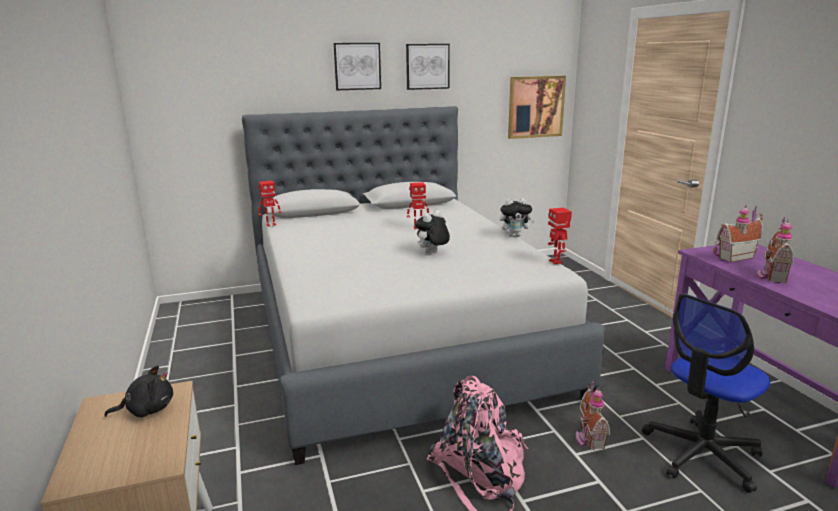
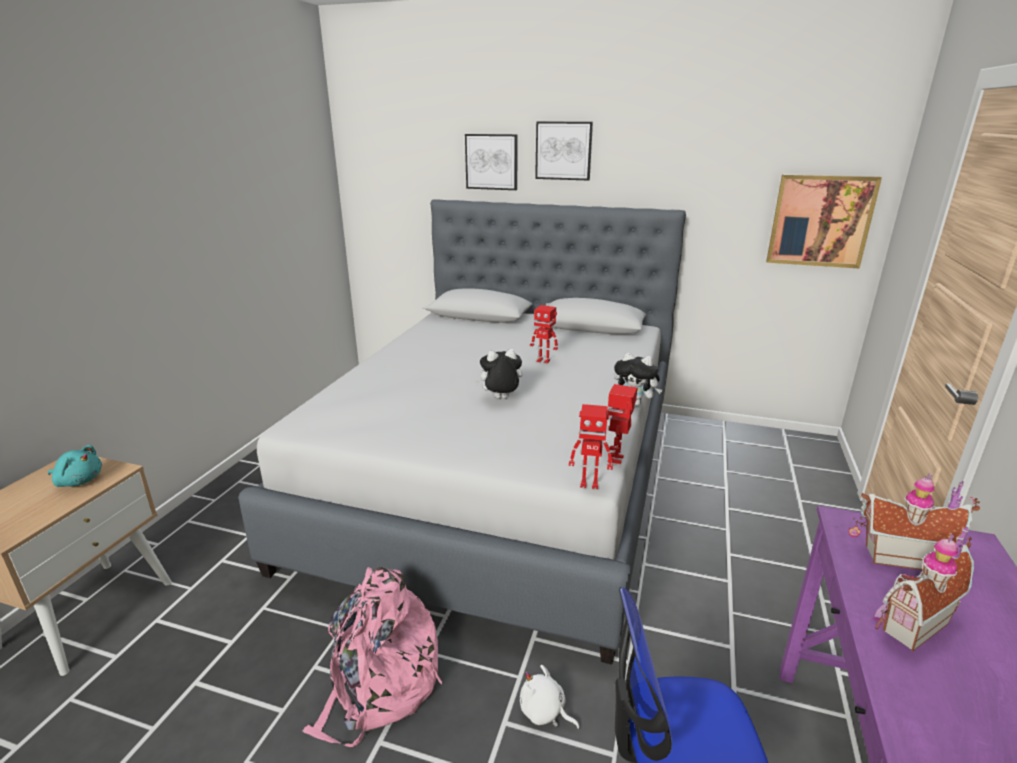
camera: 35 degrees right, 5 degrees up
(147, 410) = (79, 481): black plush toy -> turquoise plush toy
(271, 225) = (419, 321): toy robot -> toy robot (589, 483)
(427, 66) = (655, 154): picture -> picture (492, 162)
(588, 439) = (544, 712): toy house -> white plush toy

